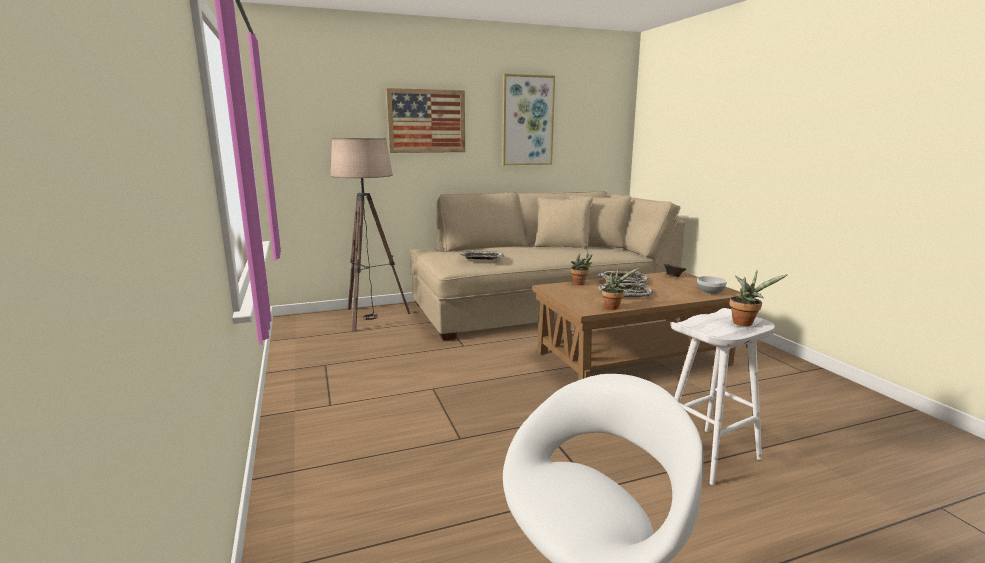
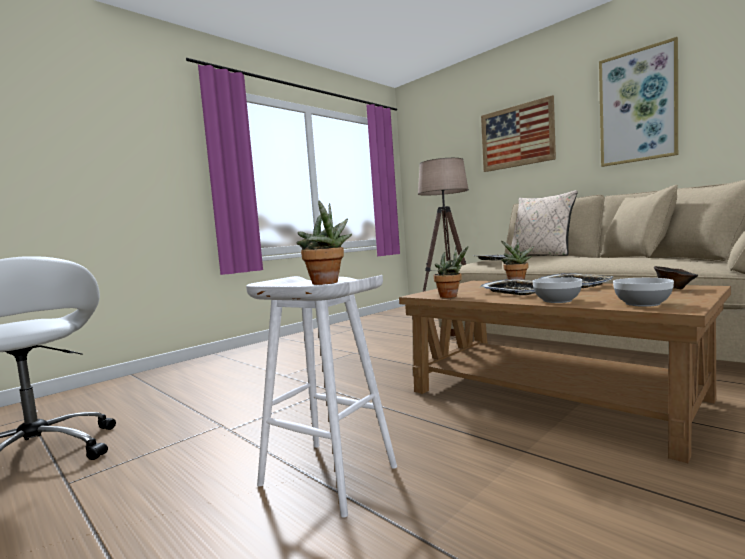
camera: 65 degrees right, 10 degrees down
(492, 247) = (541, 255): none -> beige pillow
(677, 297) = (557, 301): none -> bowl

